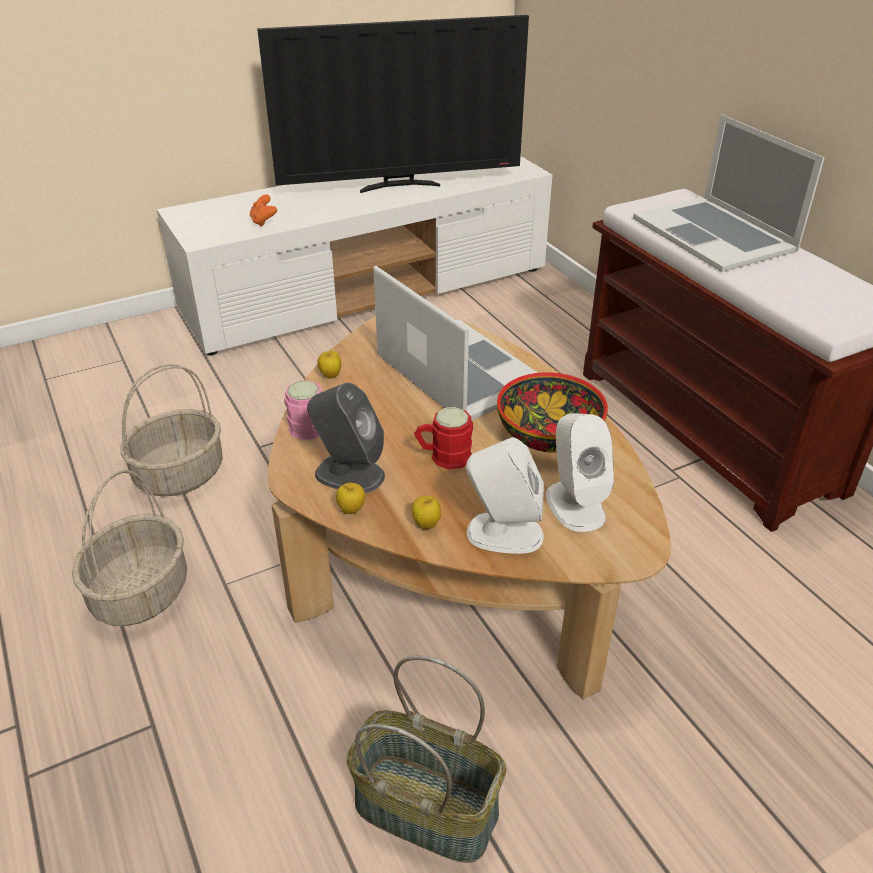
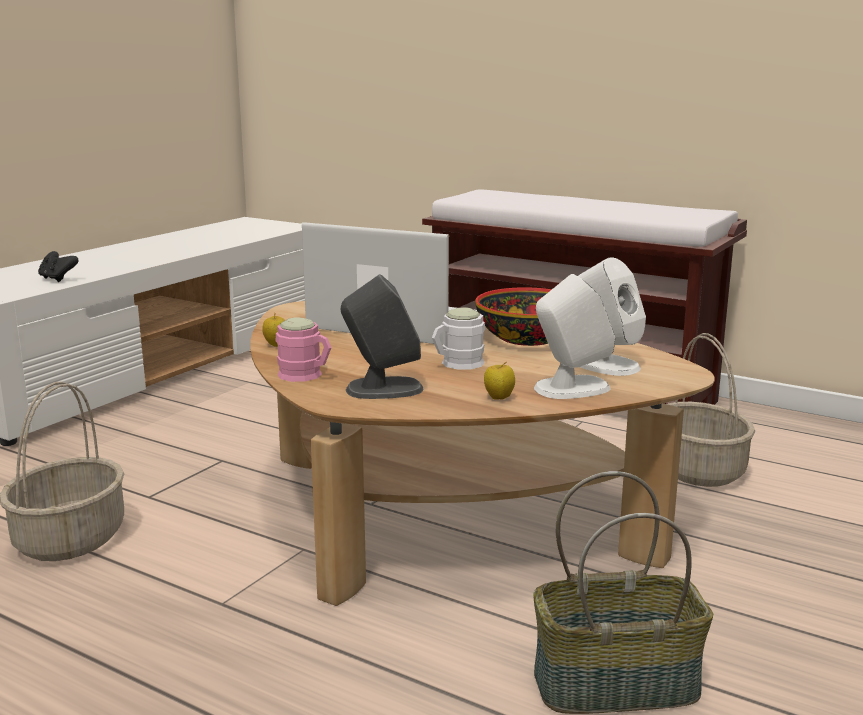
camera: 30 degrees left, 20 degrees down
(141, 594) = (122, 641): basket -> basket (699, 471)
(263, 221) = (57, 279): orange game controller -> black game controller
(351, 511) = (418, 406): apple -> none
(399, 186) = (179, 245): television -> none
(443, 457) = (456, 364): red mug -> white mug
(714, 234) = (540, 201): laptop -> none

